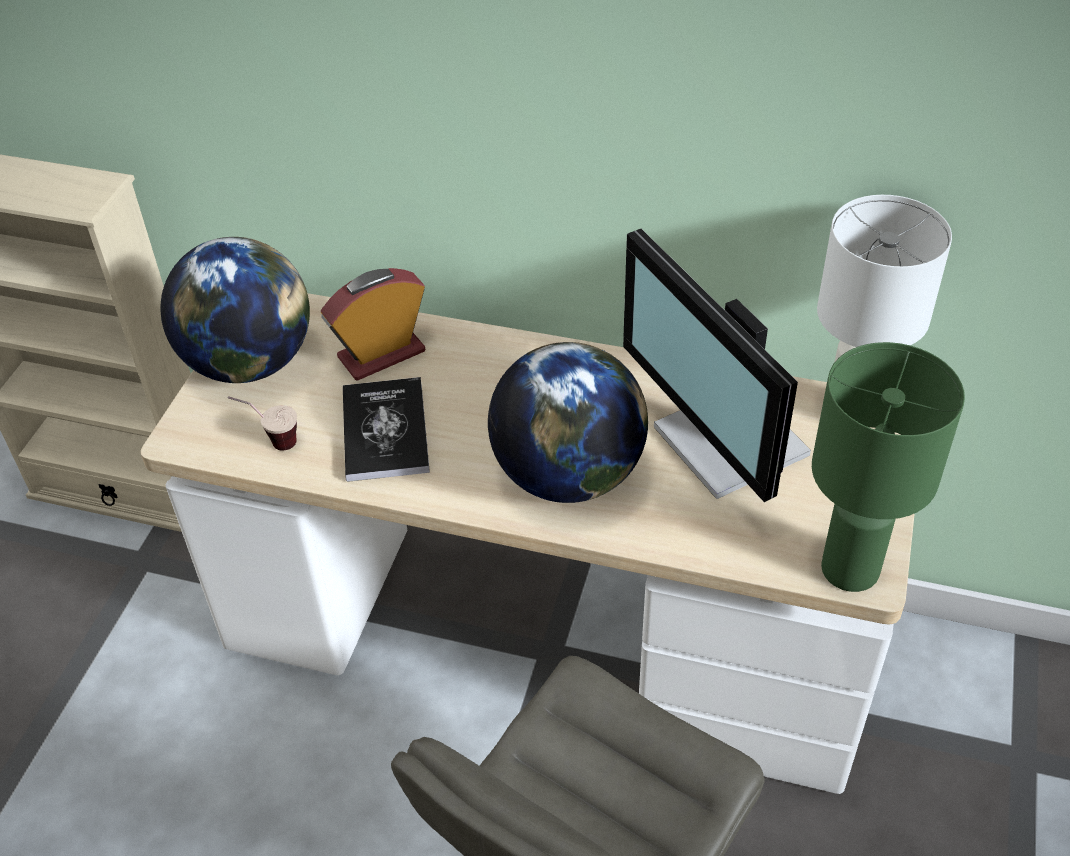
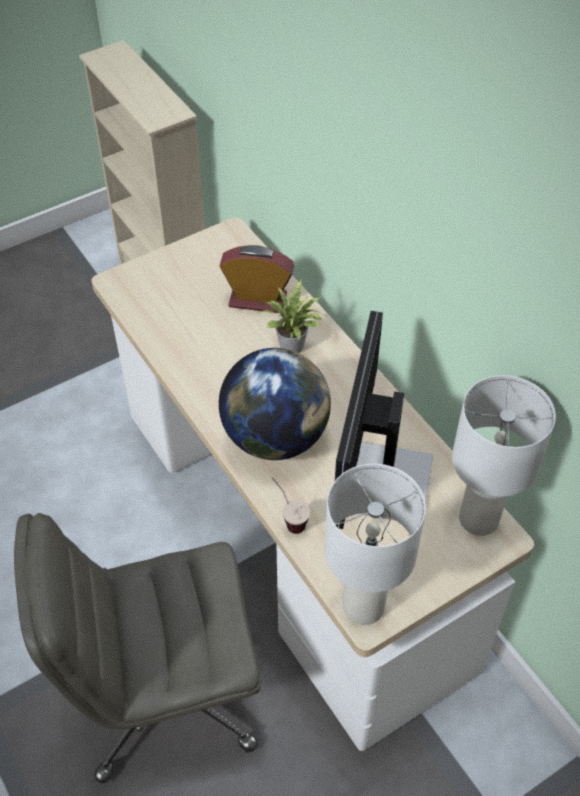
camera: 40 degrees right, 5 degrees up
(250, 363) = (189, 262): globe -> none
(270, 441) = (154, 312): cup -> cup (288, 518)
(385, 431) = (213, 345): book -> none
(480, 377) = (293, 348): none -> potted plant
(849, 567) = (364, 604): green table lamp -> white table lamp

